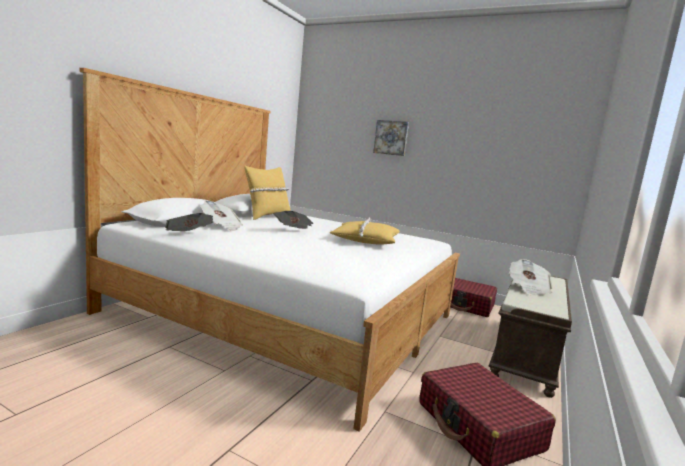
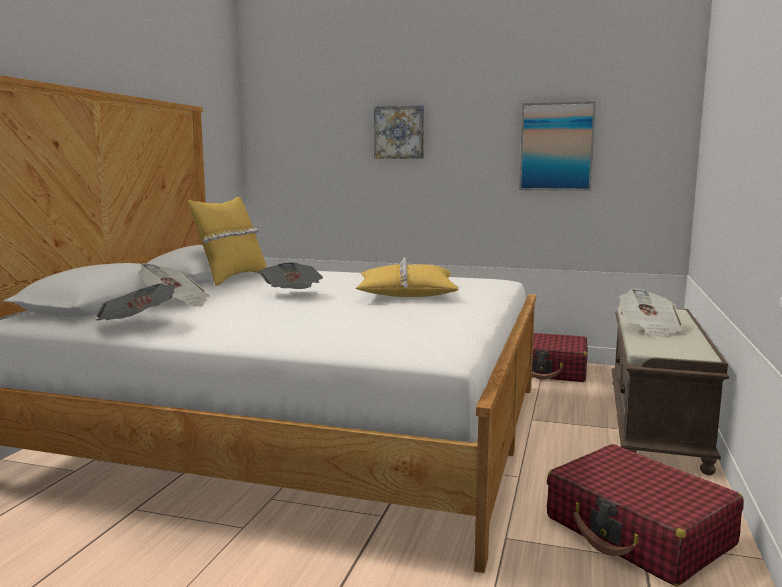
camera: 10 degrees left, 0 degrees up
(492, 157) = (556, 147): none -> picture

